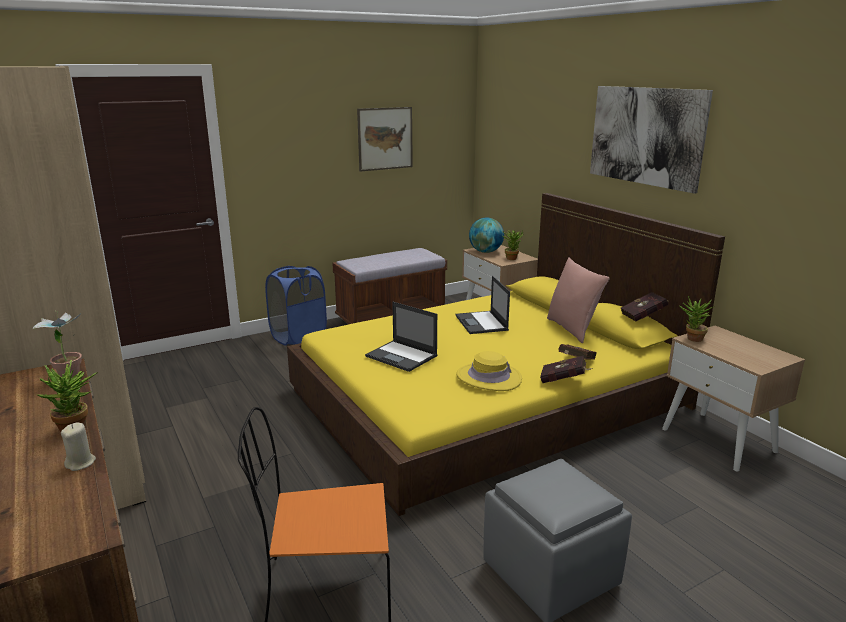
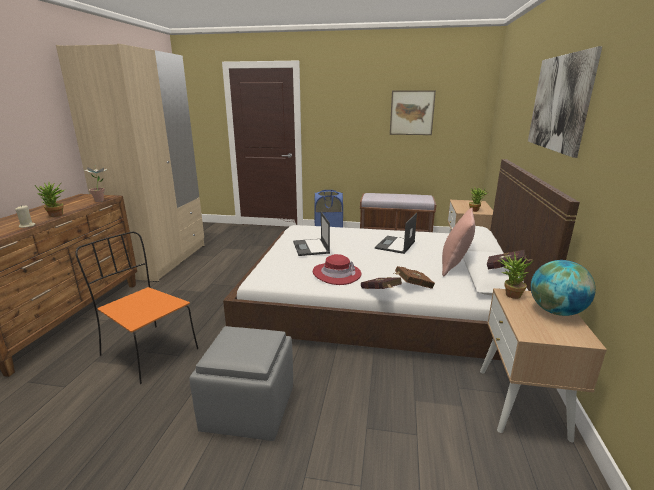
camera: 40 degrees right, 0 degrees up
(486, 252) = (463, 203): globe -> globe (556, 311)
(488, 378) = (336, 274): yellow hat -> red hat
(488, 398) = (379, 300): yellow bed -> white bed

